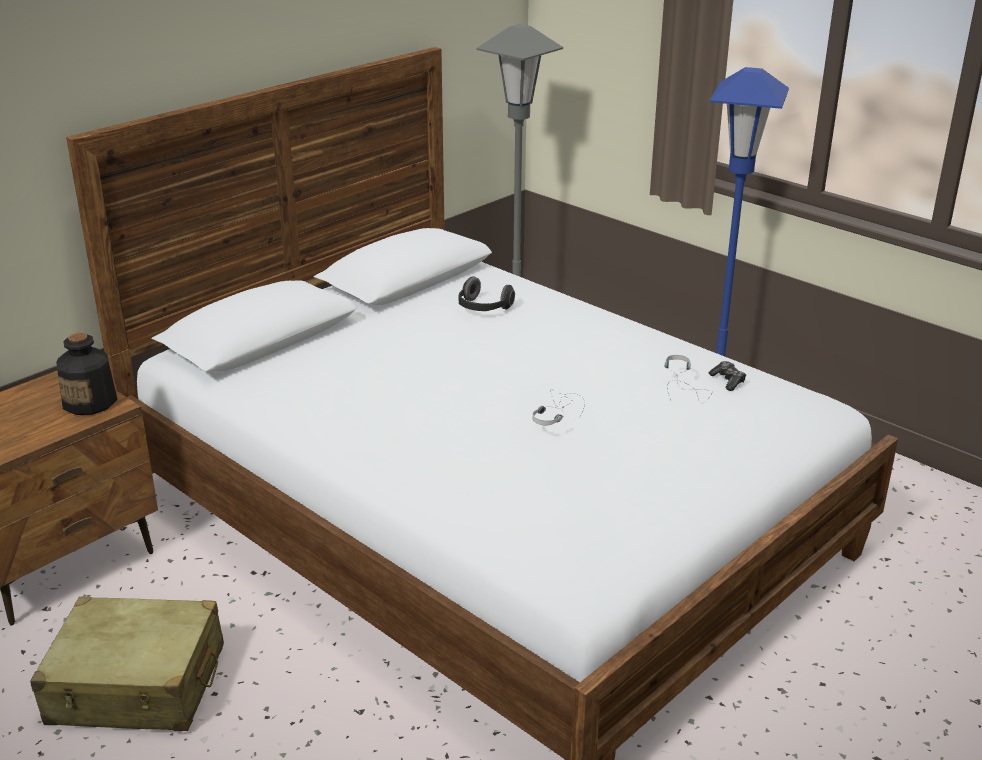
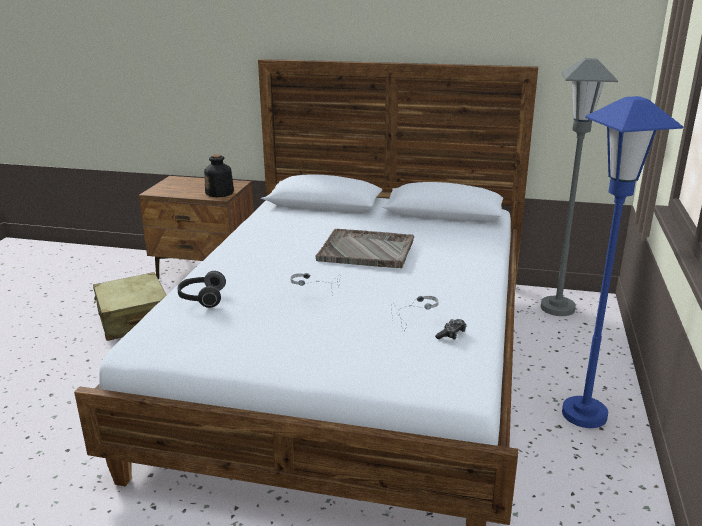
camera: 60 degrees right, 5 degrees down
(472, 358) = (367, 250): none -> grey tray
(483, 309) = (436, 238): headphones -> headphones (201, 298)

